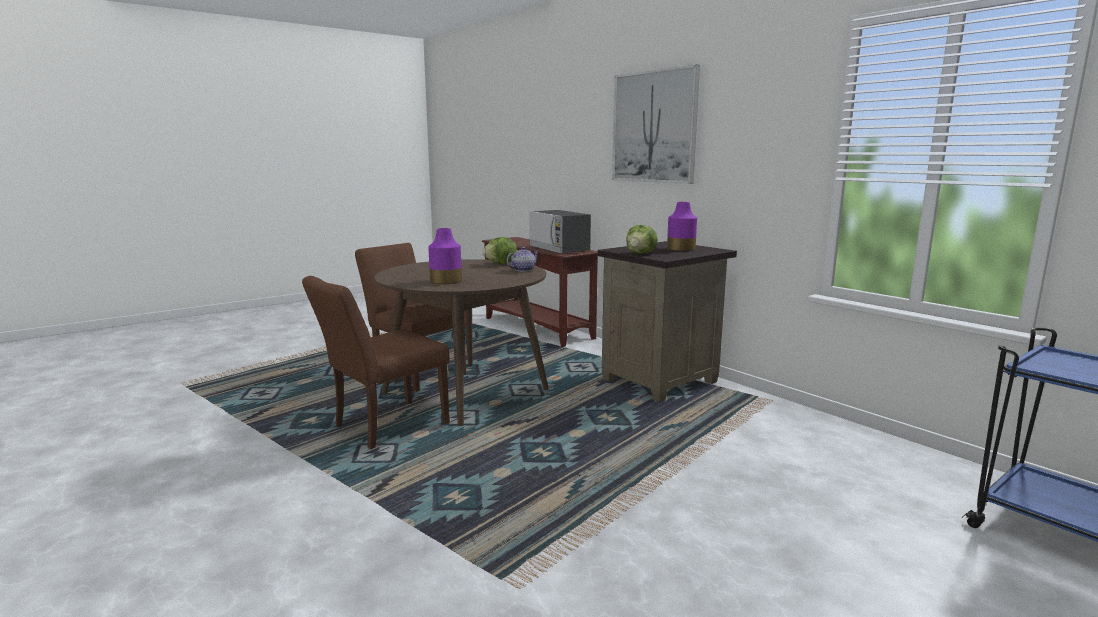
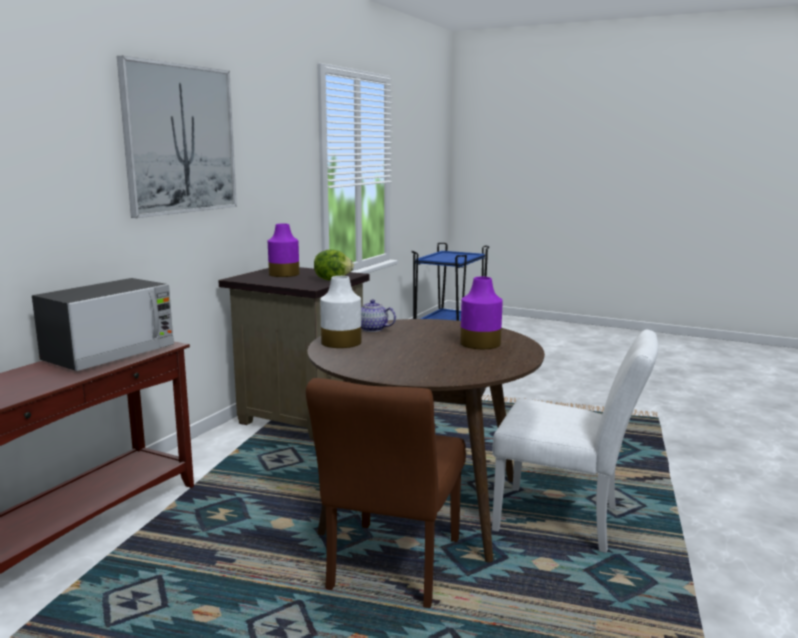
camera: 115 degrees left, 0 degrees up
(383, 426) = (567, 520): brown chair -> white chair
(501, 264) = (341, 342): lettuce -> white vase

